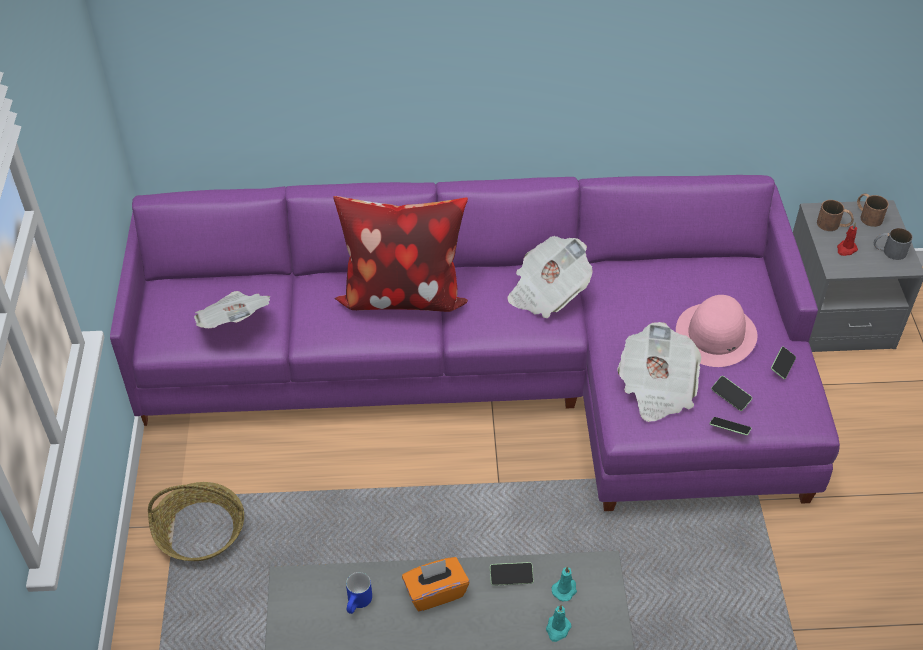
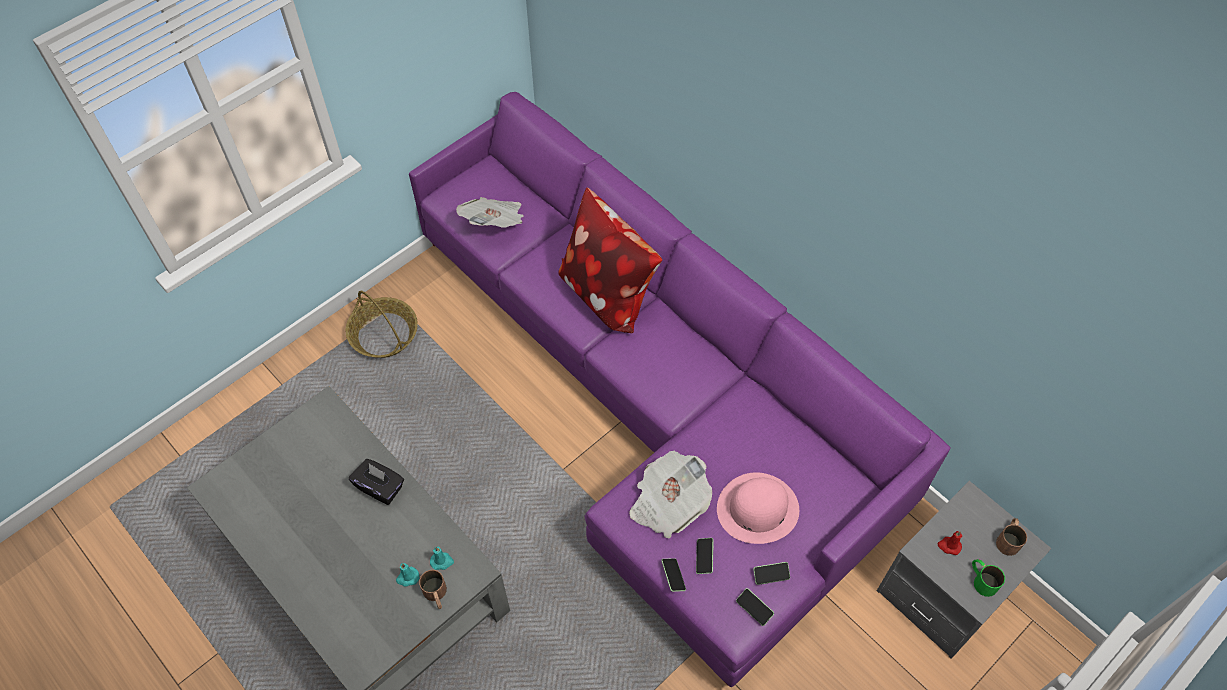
camera: 50 degrees right, 10 degrees up
(359, 604) = (339, 452): blue mug -> none
(435, 592) = (380, 487): orange tissue box -> black tissue box
(511, 577) = (426, 522): phone -> phone (754, 608)
(547, 292) = (693, 373): newspaper -> none
(833, 224) = (969, 520): brown mug -> brown mug (436, 595)
(888, 251) = (981, 579): grey mug -> green mug

